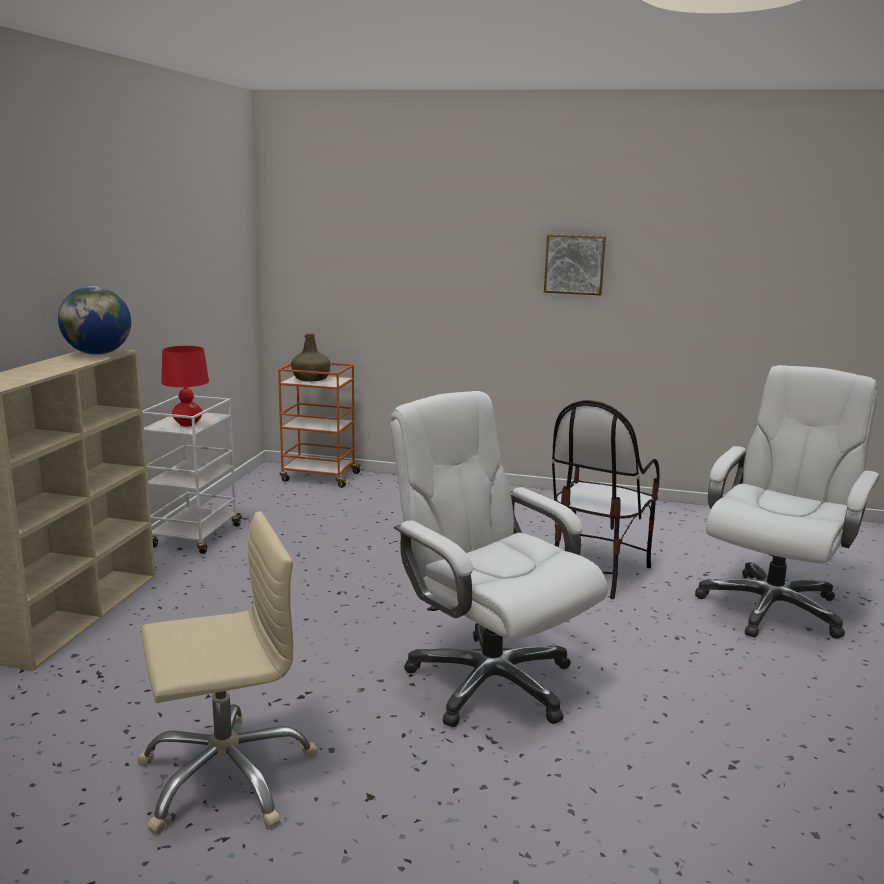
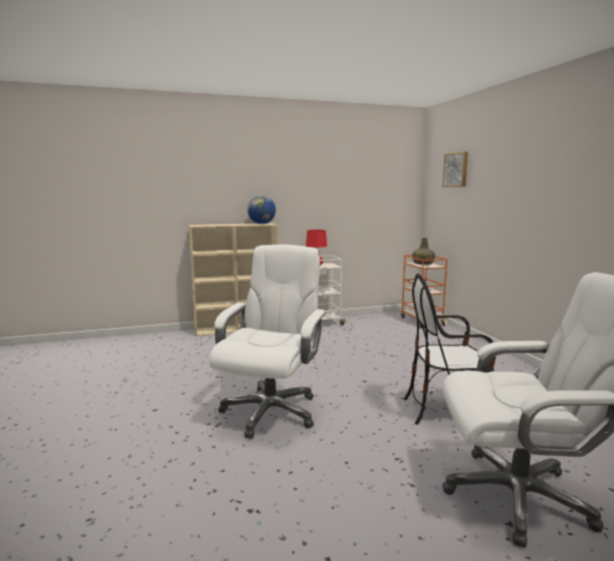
camera: 60 degrees right, 5 degrees down
(226, 775) = (153, 381): beige office chair -> none
(574, 264) = (568, 194): picture -> picture (456, 170)

